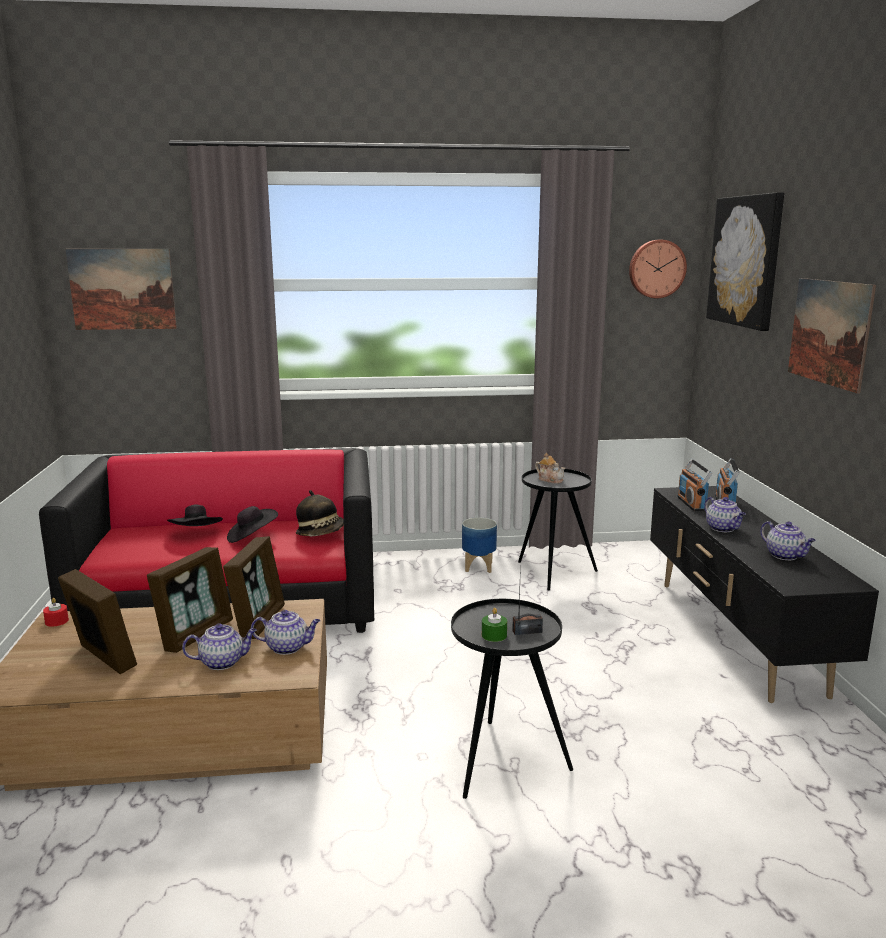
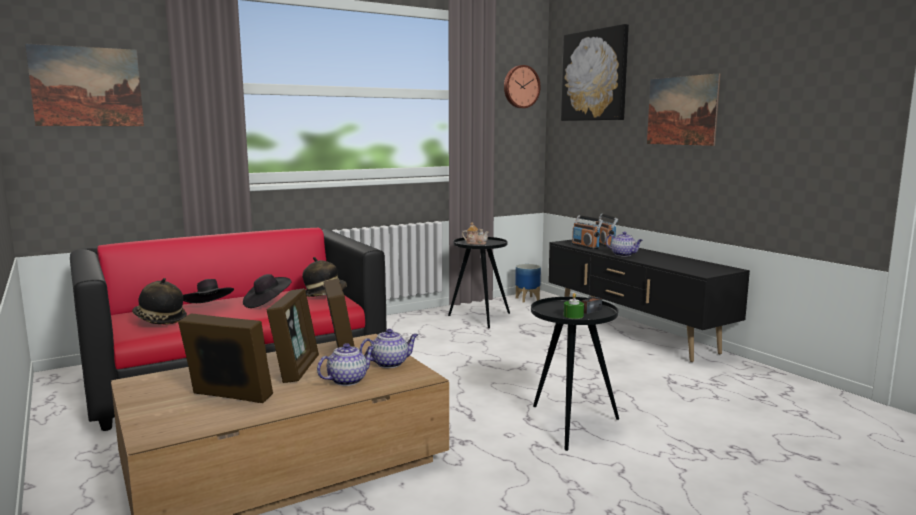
camera: 25 degrees left, 5 degrees down
(56, 621) = (139, 383): red candle -> none
(137, 544) = (159, 320): none -> hat
(478, 567) = (422, 322): planter -> planter (527, 299)
(785, 556) = (678, 262): teapot -> none

